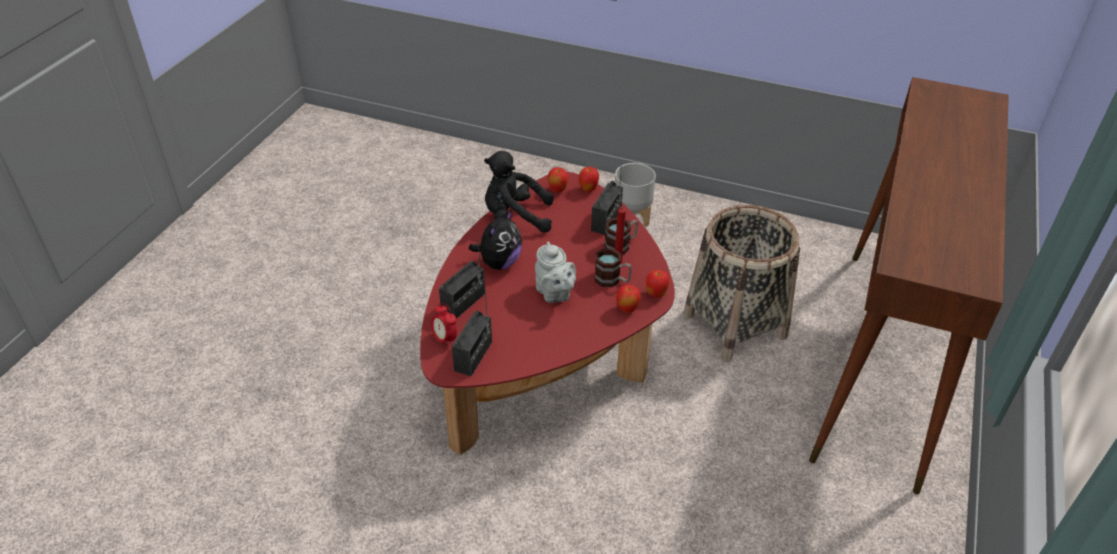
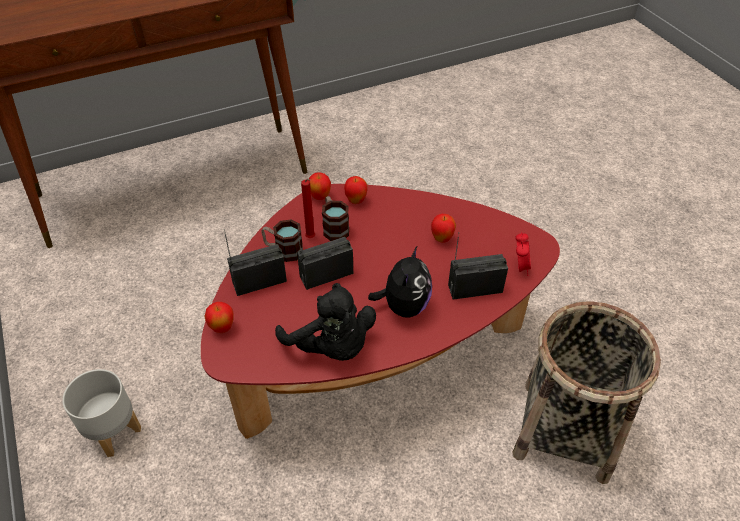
camera: 135 degrees left, 5 degrees up
(473, 356) = (509, 240): radio -> radio (326, 275)
(499, 263) = (403, 306): plush toy -> plush toy turned 120 degrees clockwise
(554, 294) = (392, 246): grey teapot -> none
(557, 190) = (249, 350): apple -> apple (442, 239)
(735, 325) = (213, 265): basket -> basket (565, 430)

